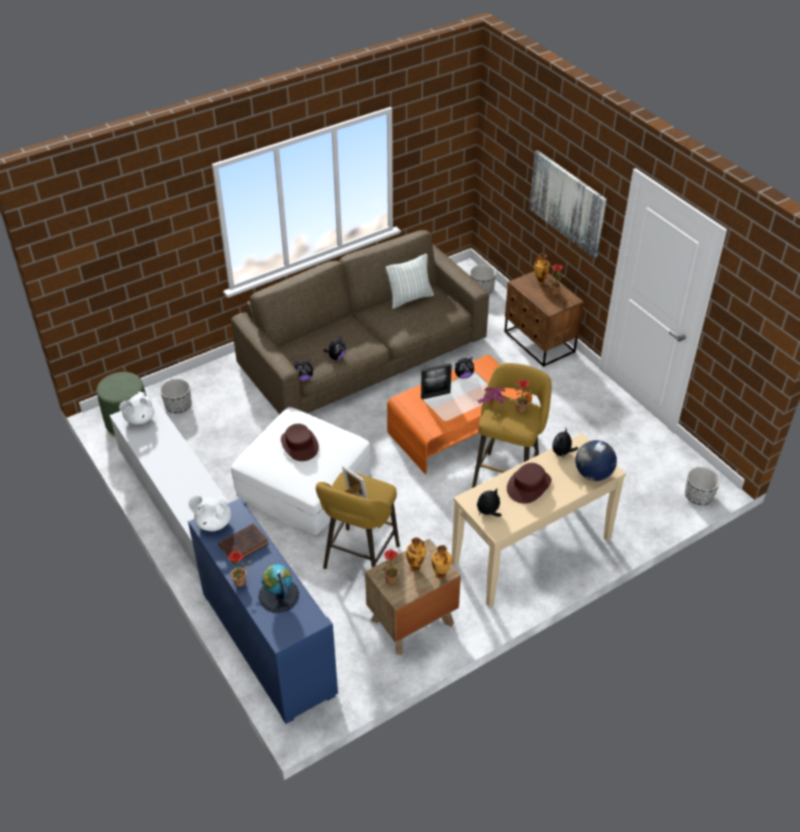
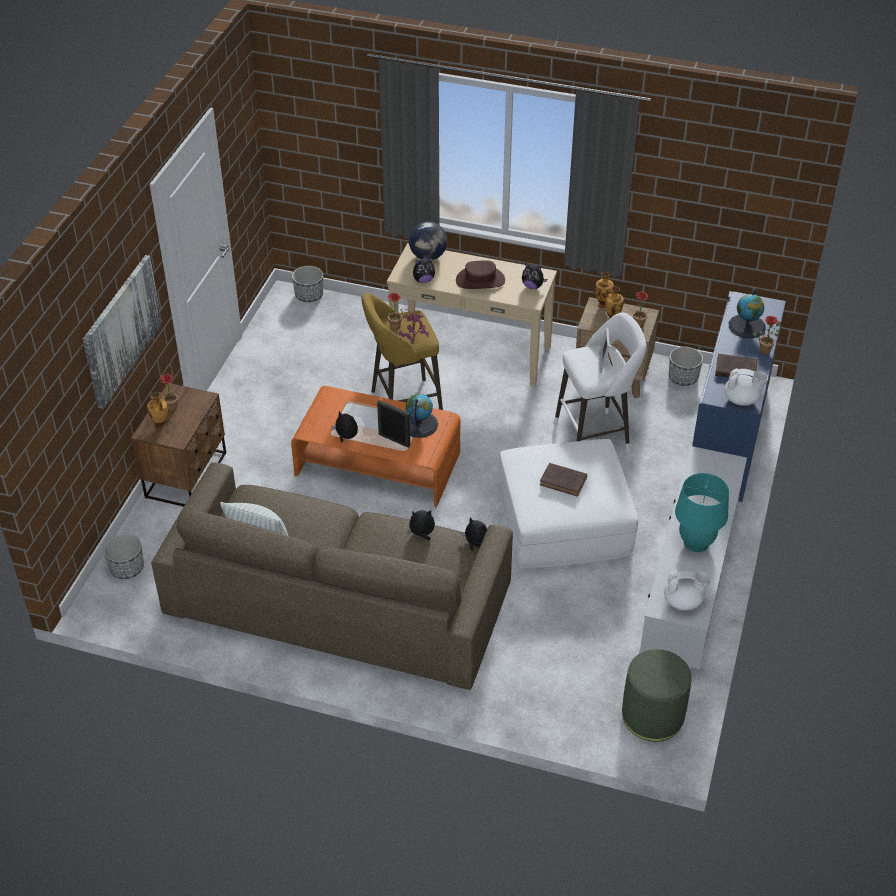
camera: 130 degrees left, 0 degrees up
(167, 458) = (696, 542): none -> turquoise table lamp
(178, 406) = (583, 694): planter -> planter (683, 378)
(213, 523) = (742, 399): white teapot -> white teapot turned 45 degrees counterclockwise
(299, 445) = (564, 482): brown hat -> brown book
(359, 560) = (596, 436): yellow stool -> white stool
(437, 415) = (419, 424): none -> globe

